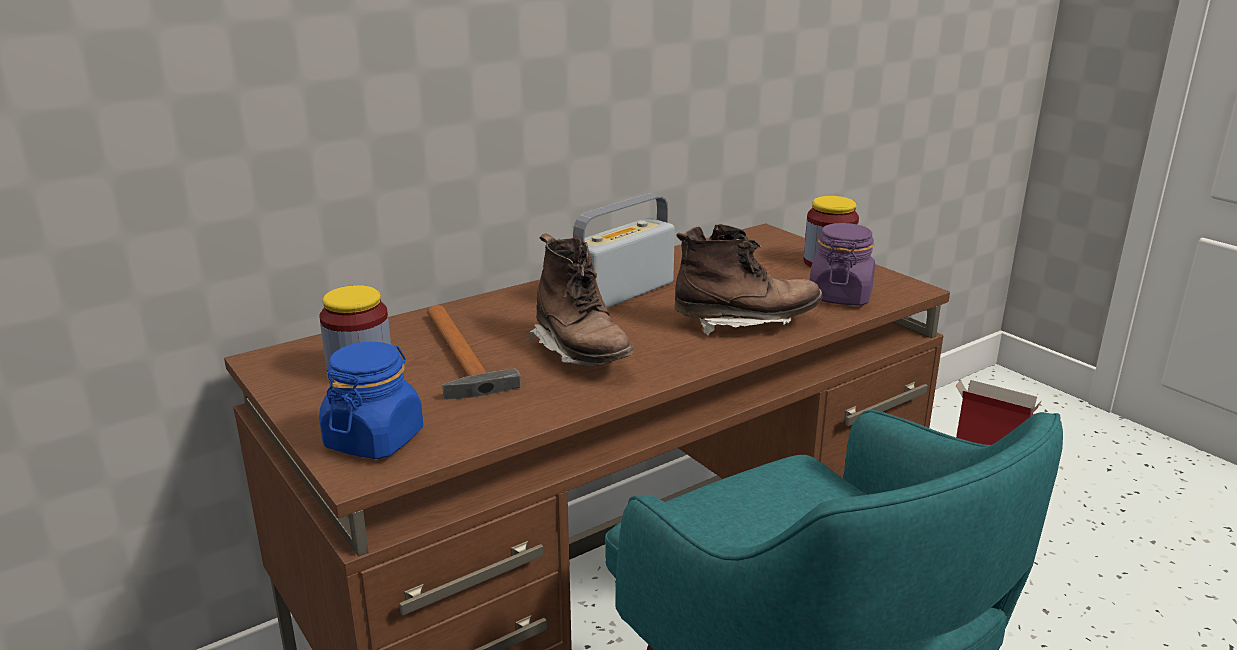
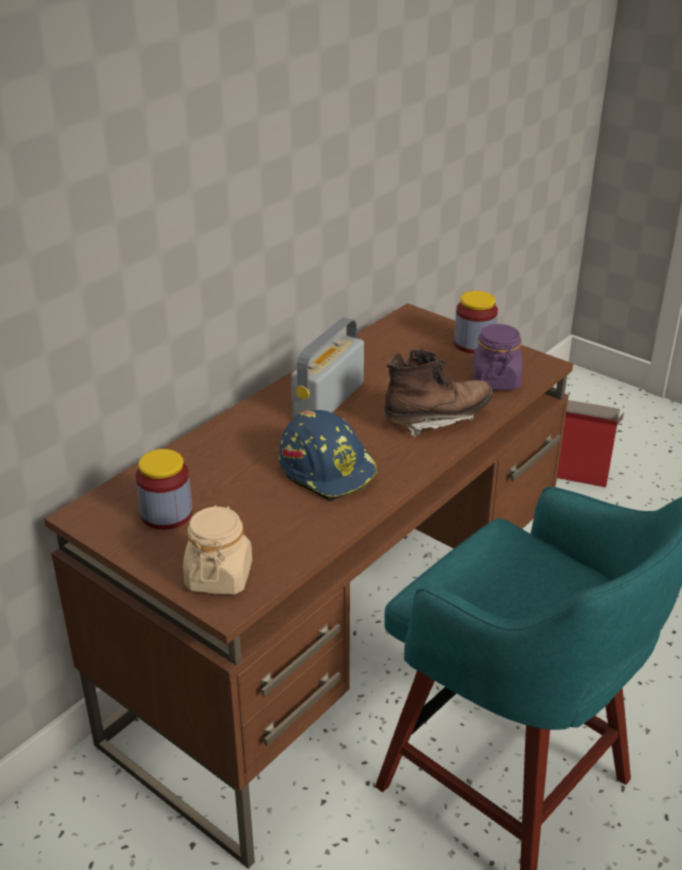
camera: 15 degrees left, 10 degrees up
(374, 439) = (219, 576): blue jar -> beige jar
(460, 357) = (237, 487): hammer -> none
(582, 353) = (328, 469): brown boot -> blue hard hat

